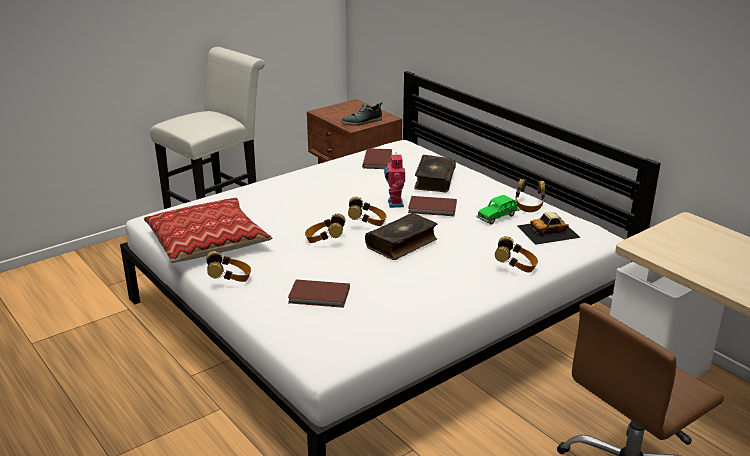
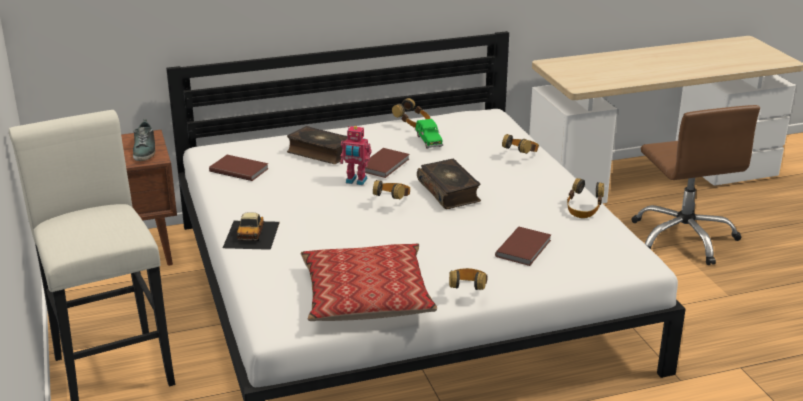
camera: 70 degrees left, 0 degrees up
(324, 240) = (412, 229): headphones -> headphones (583, 210)
(548, 231) = (470, 128): toy car -> toy car (252, 234)

